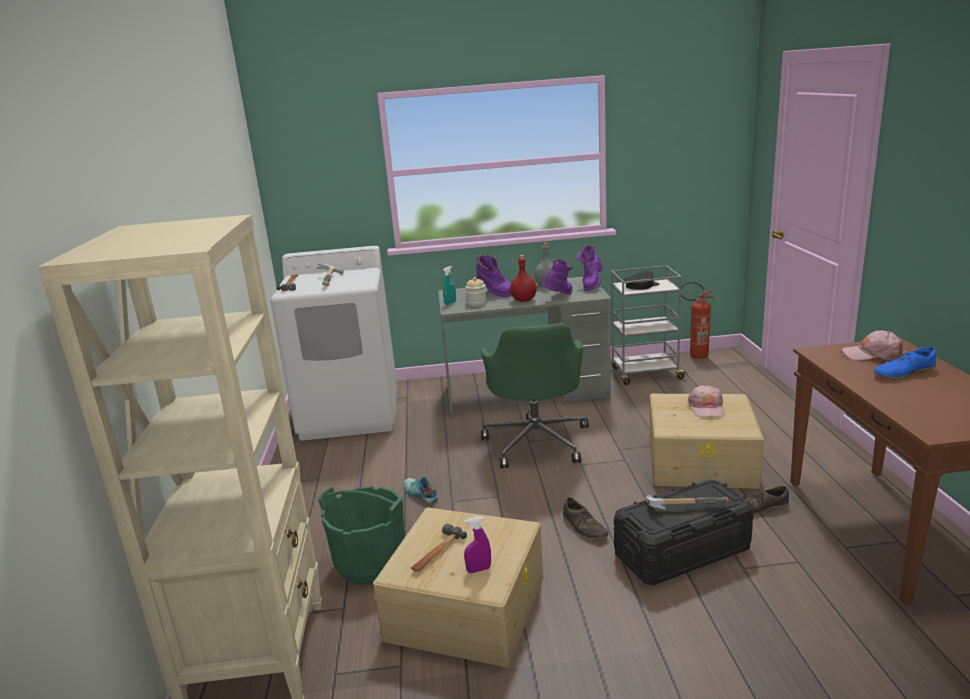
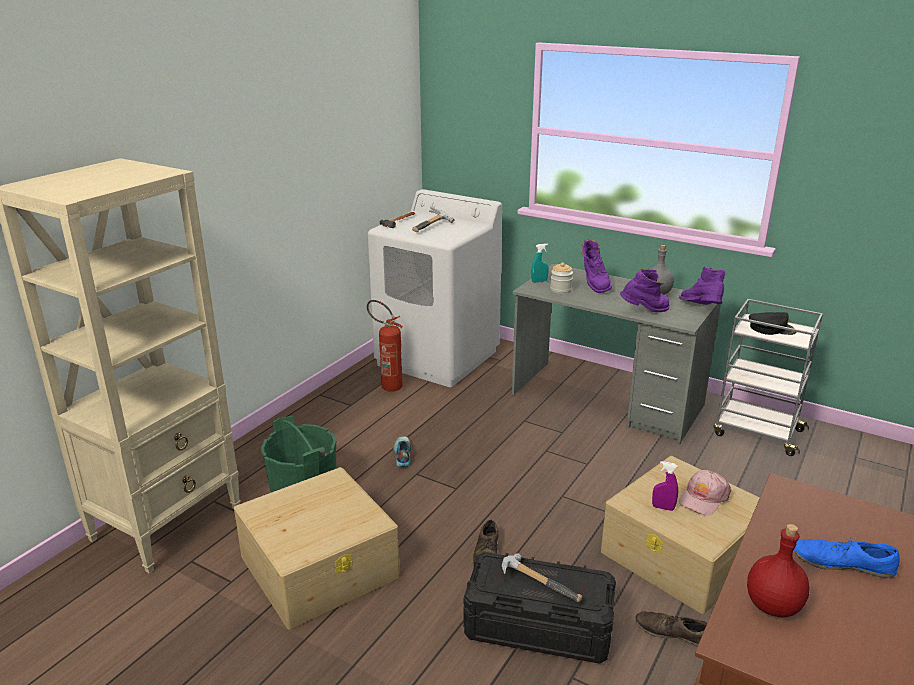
camera: 35 degrees right, 5 degrees up
(437, 552) = (297, 507): hammer -> none
(479, 569) = (303, 538): purple spray bottle -> purple spray bottle (663, 508)
(524, 300) = (607, 303): red bottle -> red bottle (774, 606)
(537, 441) = (552, 454): green office chair -> none
(591, 285) = (700, 309): purple boot -> purple boot turned 105 degrees clockwise
(694, 356) = (845, 436): fire extinguisher -> fire extinguisher (387, 385)
(873, 354) = (849, 524): pink cap -> none

